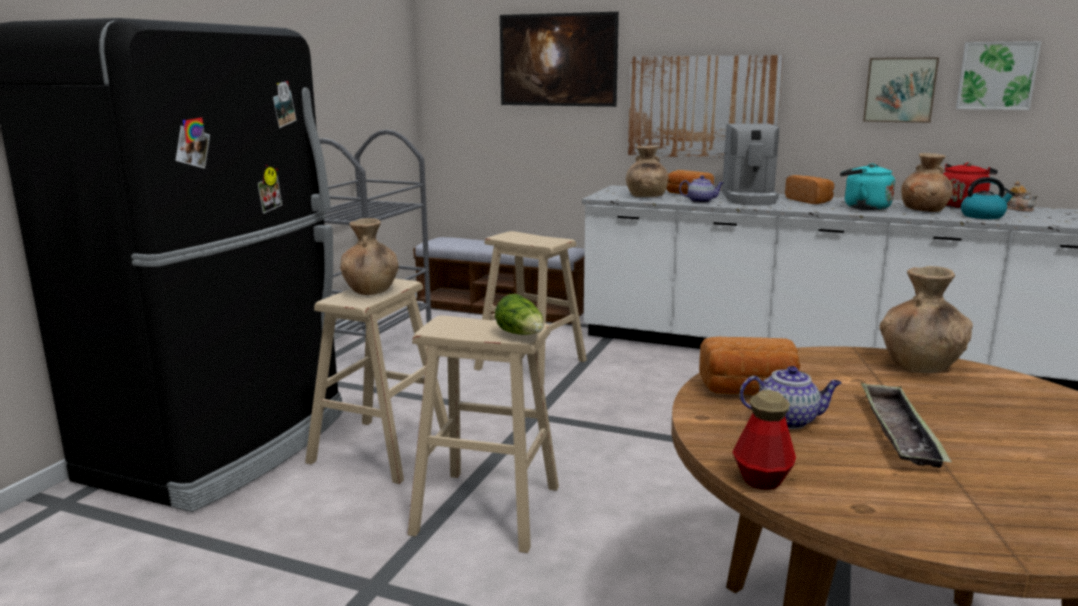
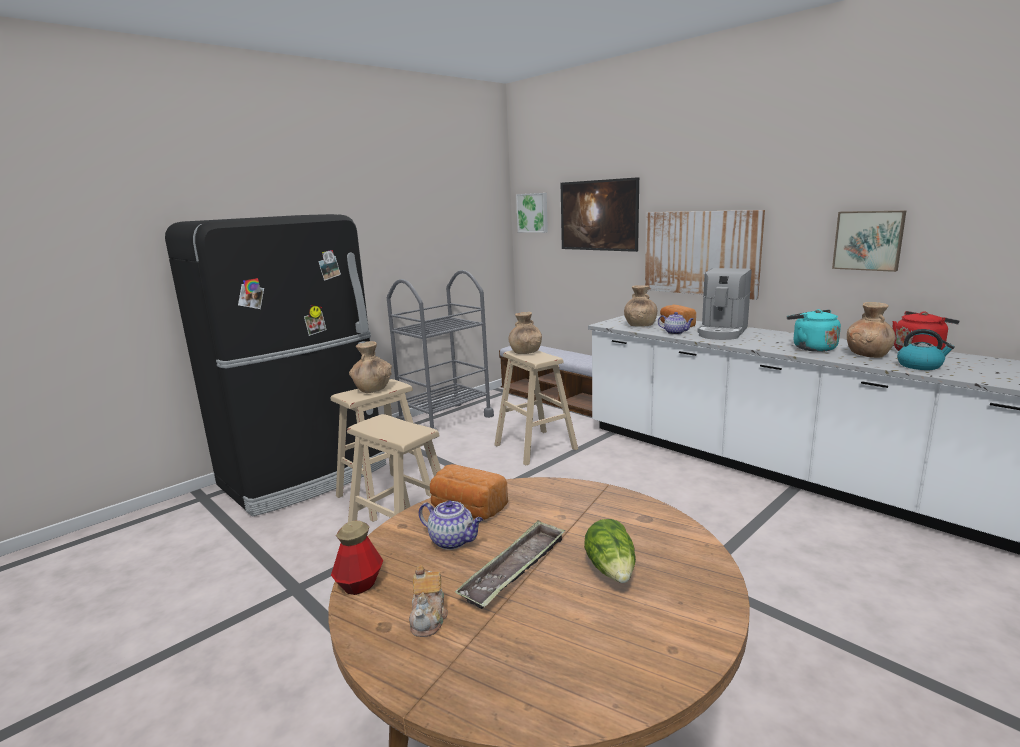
camera: 25 degrees right, 0 degrees up
(521, 335) = (406, 437): lettuce -> lettuce (612, 570)
(809, 201) = (773, 337): bread -> none
(920, 365) = (634, 512): brown vase -> brown vase (525, 352)
(996, 75) = (966, 227): picture -> picture (533, 213)
(1019, 209) = (978, 360): teapot -> teapot (429, 618)

